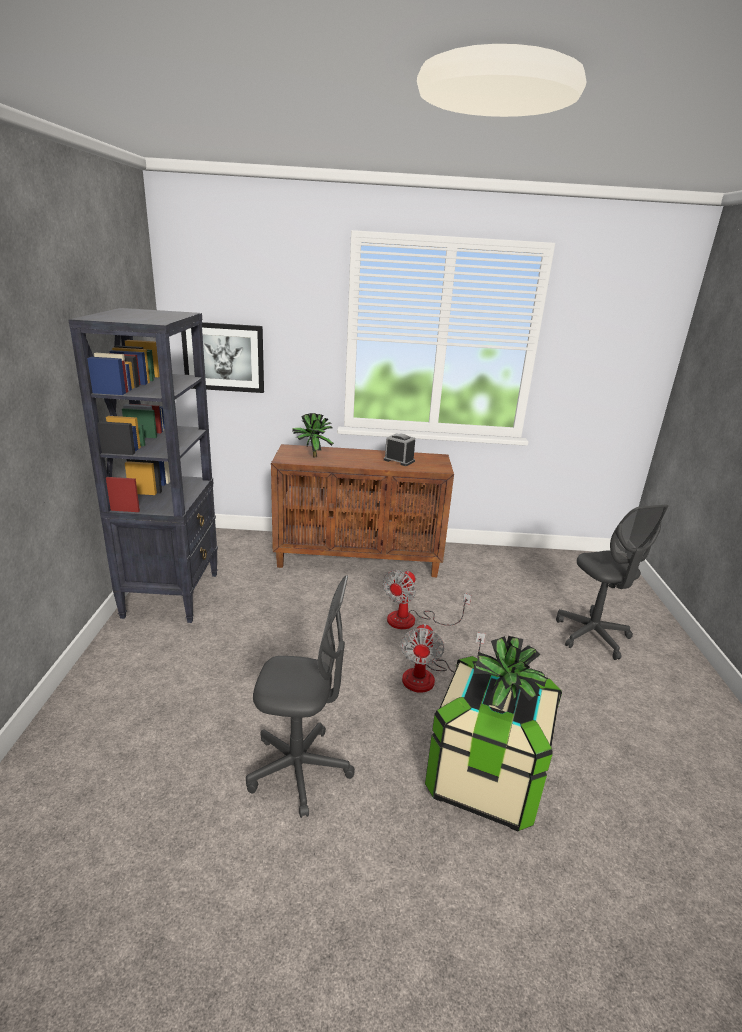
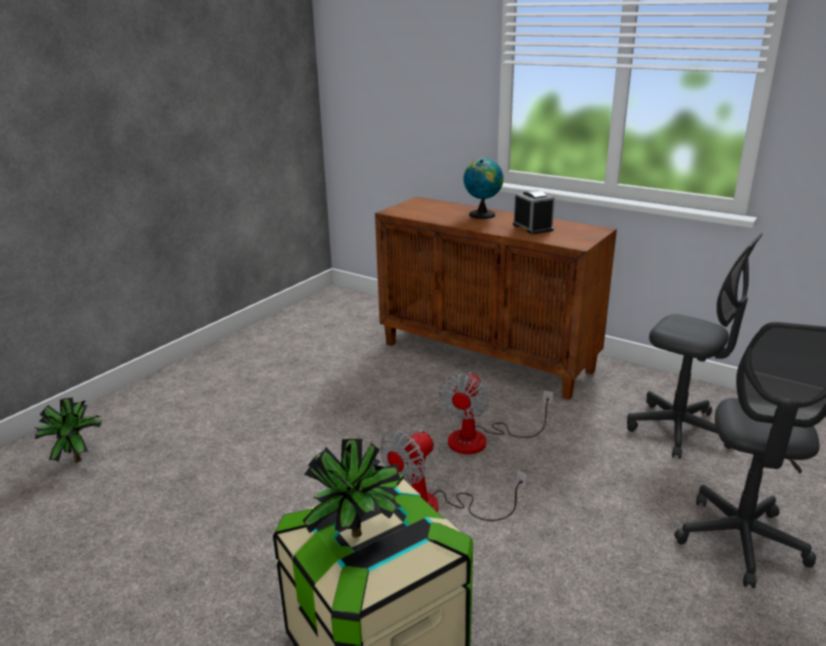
camera: 35 degrees right, 0 degrees up
(172, 594) = (261, 346): black bookcase -> none
(223, 357) = (372, 90): picture -> none
(299, 770) = (200, 546): grey office chair -> grey office chair (678, 430)
(312, 456) = (430, 211): potted plant -> potted plant (77, 458)
(351, 454) = (482, 214): none -> globe
(412, 620) = (481, 439): fan -> fan turned 45 degrees counterclockwise

